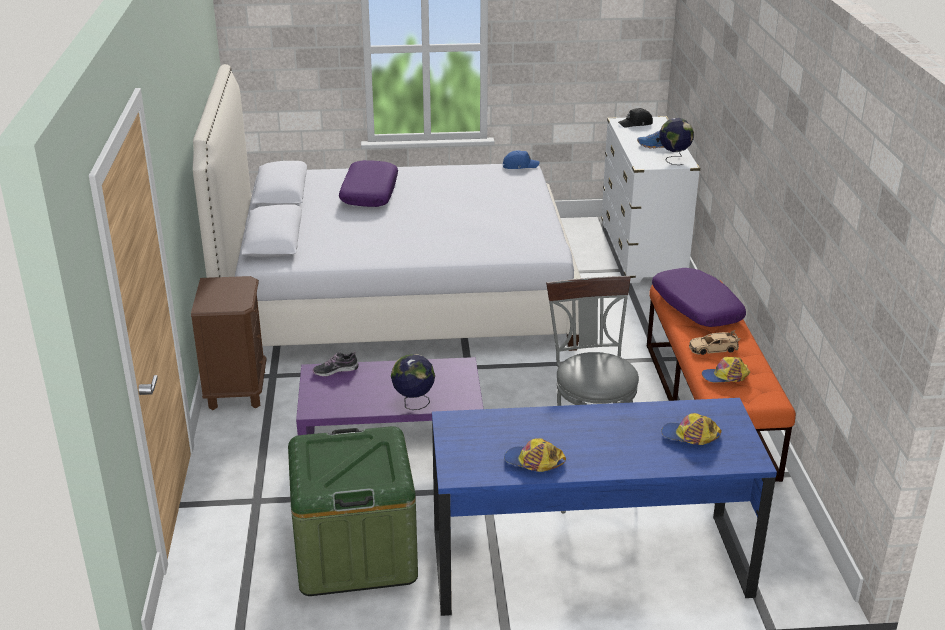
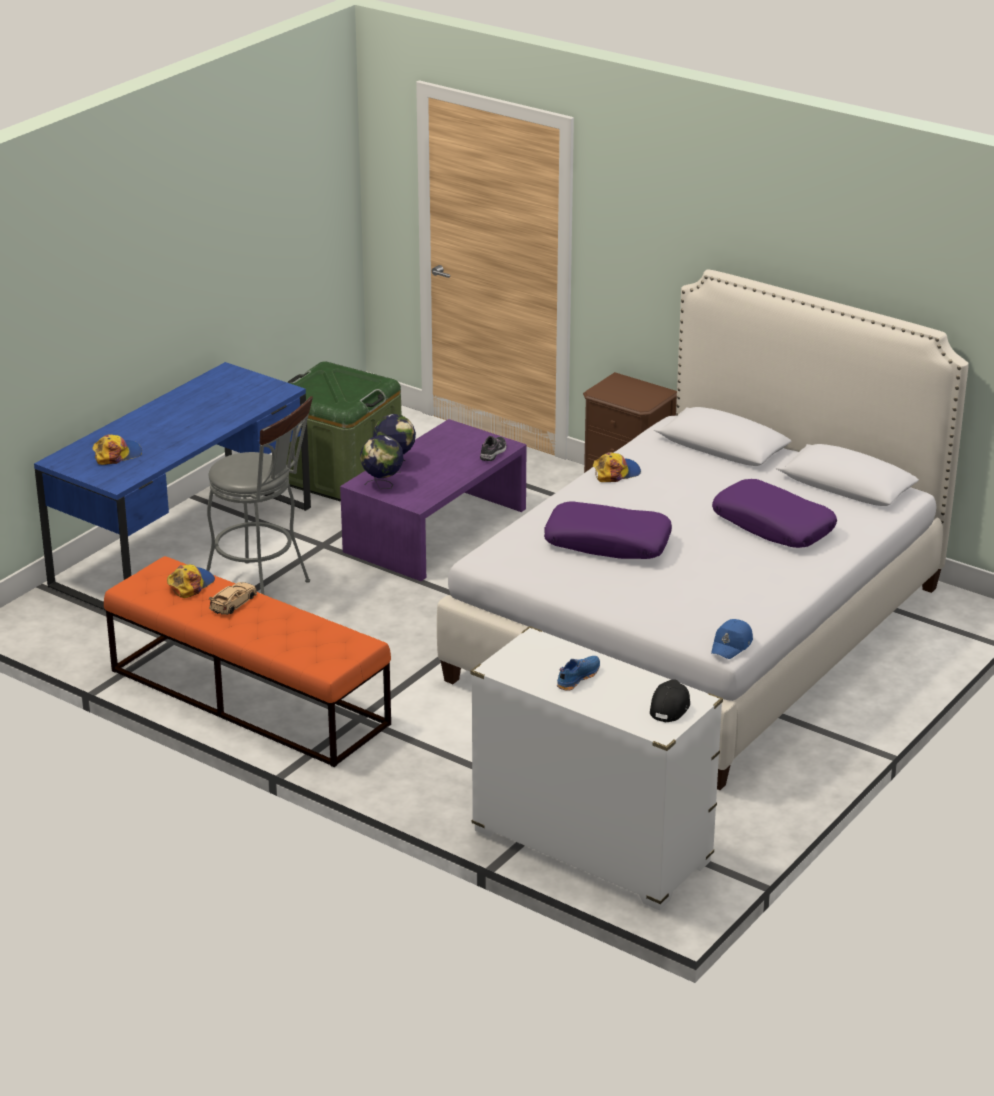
camera: 130 degrees right, 0 degrees up
(533, 462) = (193, 396): cap -> cap (616, 472)
(674, 159) = (518, 667): globe -> globe (382, 486)
(695, 307) = (306, 635): purple pillow -> purple pillow (608, 542)

